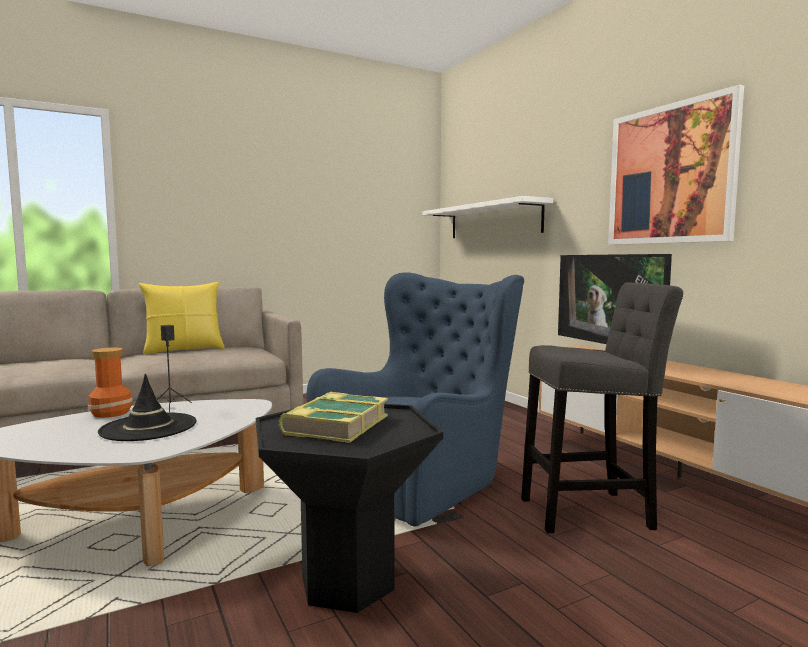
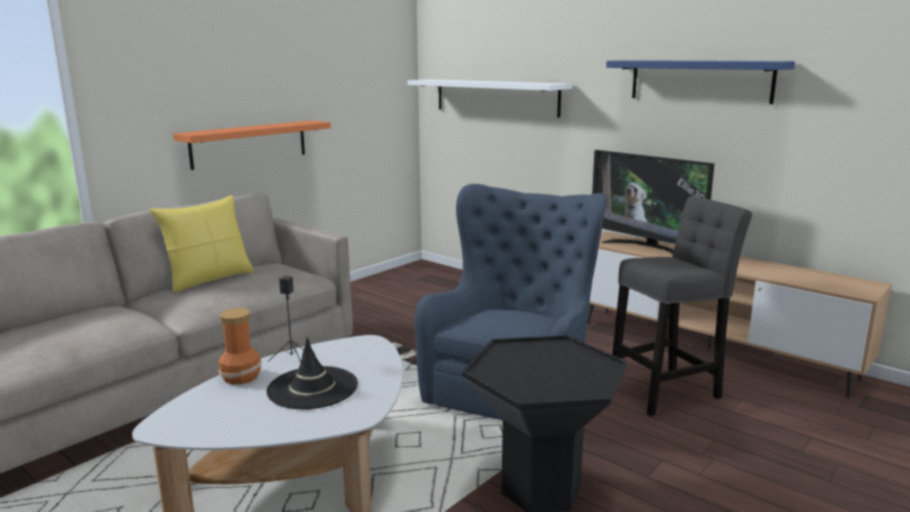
camera: 20 degrees left, 10 degrees up
(267, 252) = (249, 144): none -> orange shelf
(335, 425) = (534, 367): book -> none
(670, 174) = (700, 80): picture -> blue shelf

